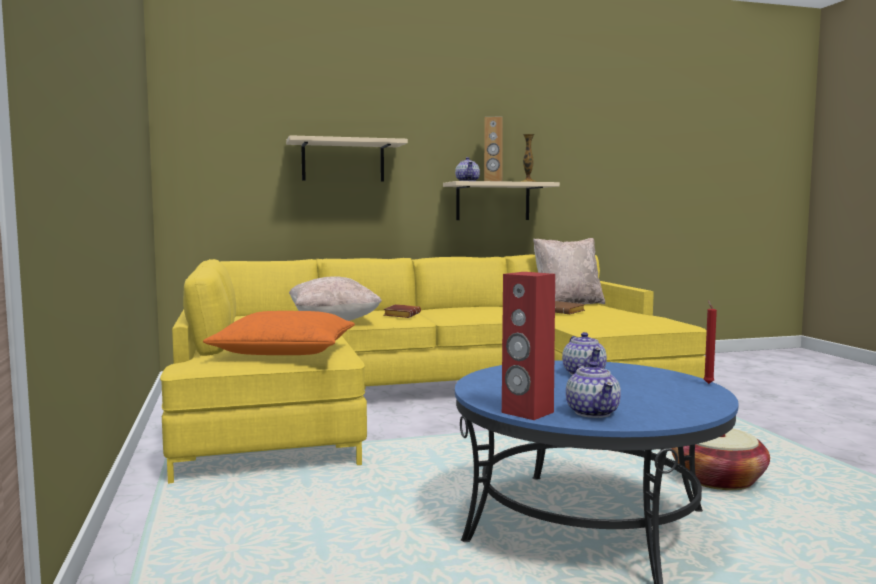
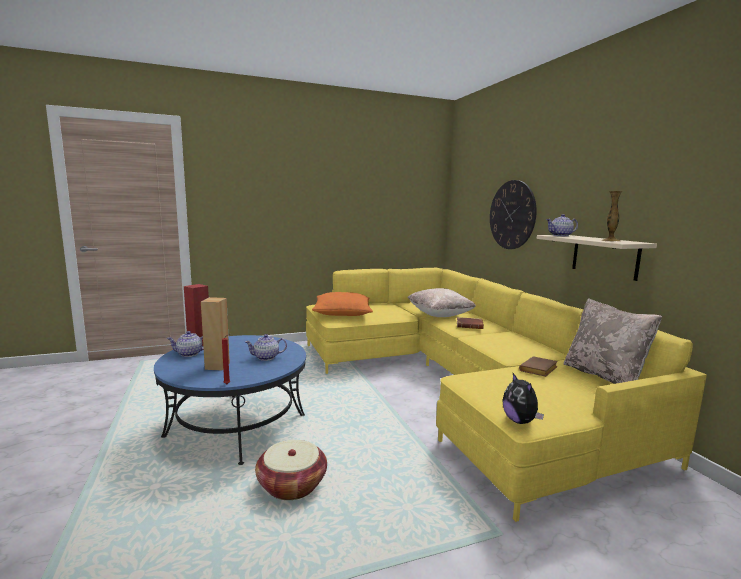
camera: 85 degrees right, 5 degrees up
(343, 161) = (512, 215): beige shelf -> wall clock
(493, 182) = (584, 237): brown speaker -> brown speaker (217, 366)
(681, 323) = (520, 421): none -> plush toy

